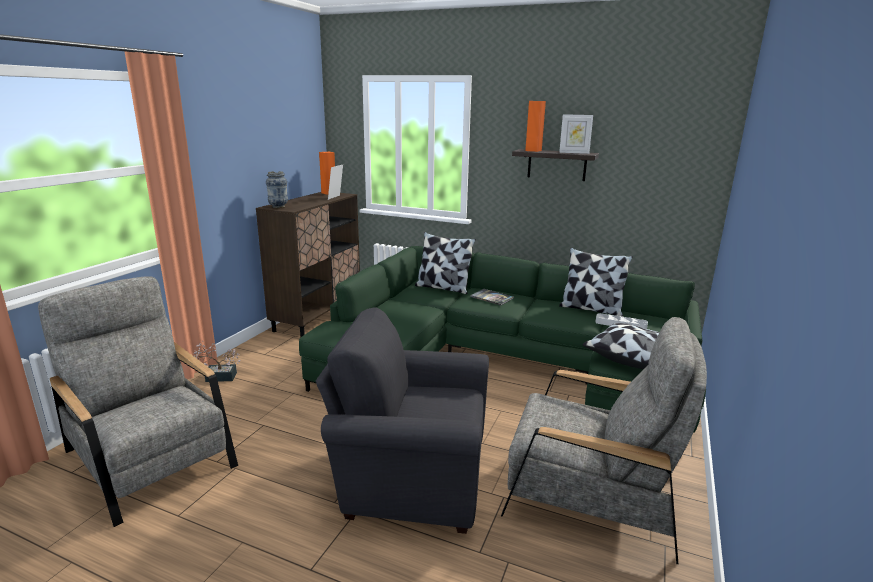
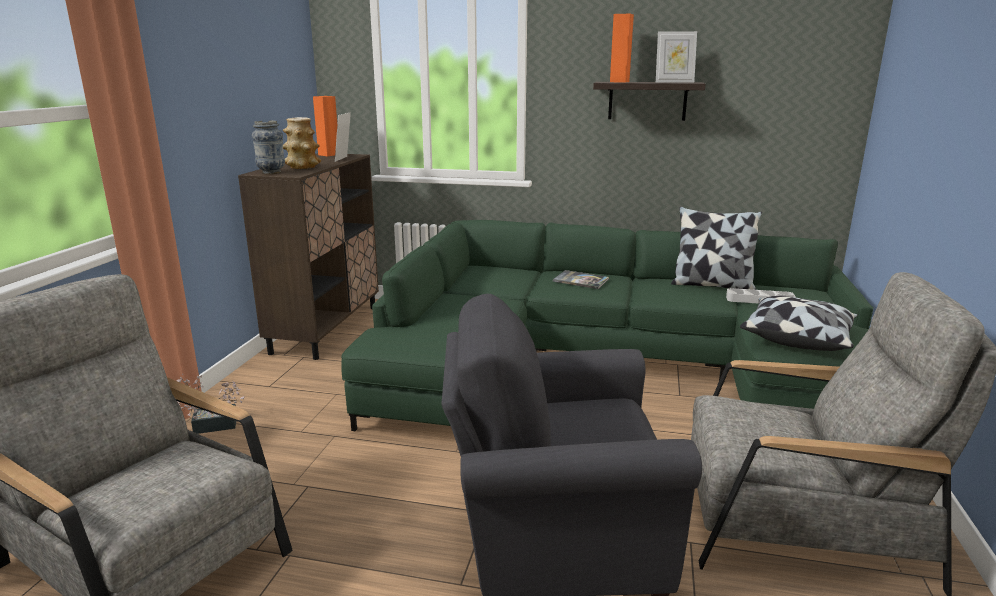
camera: 10 degrees left, 0 degrees up
(302, 203) = (302, 167): none -> vase
(443, 288) = (509, 273): pillow -> none

